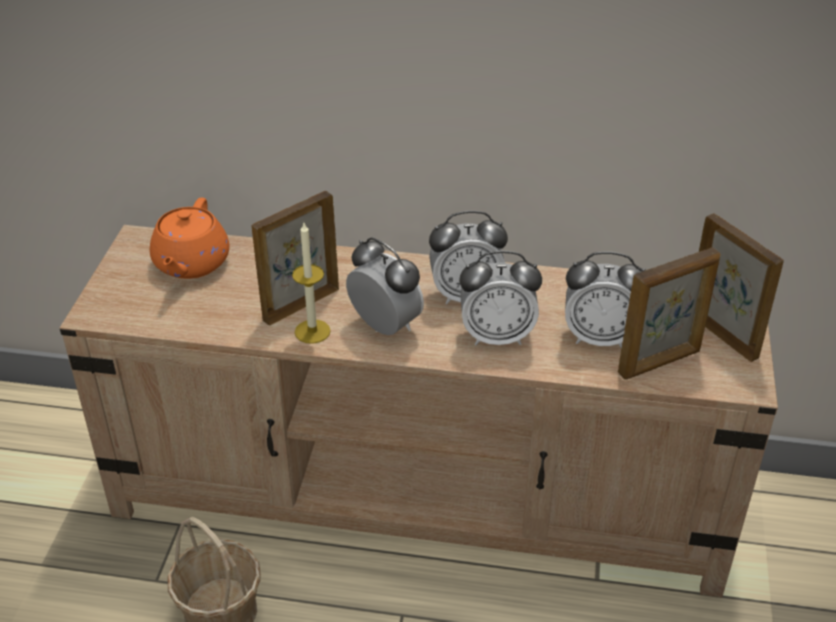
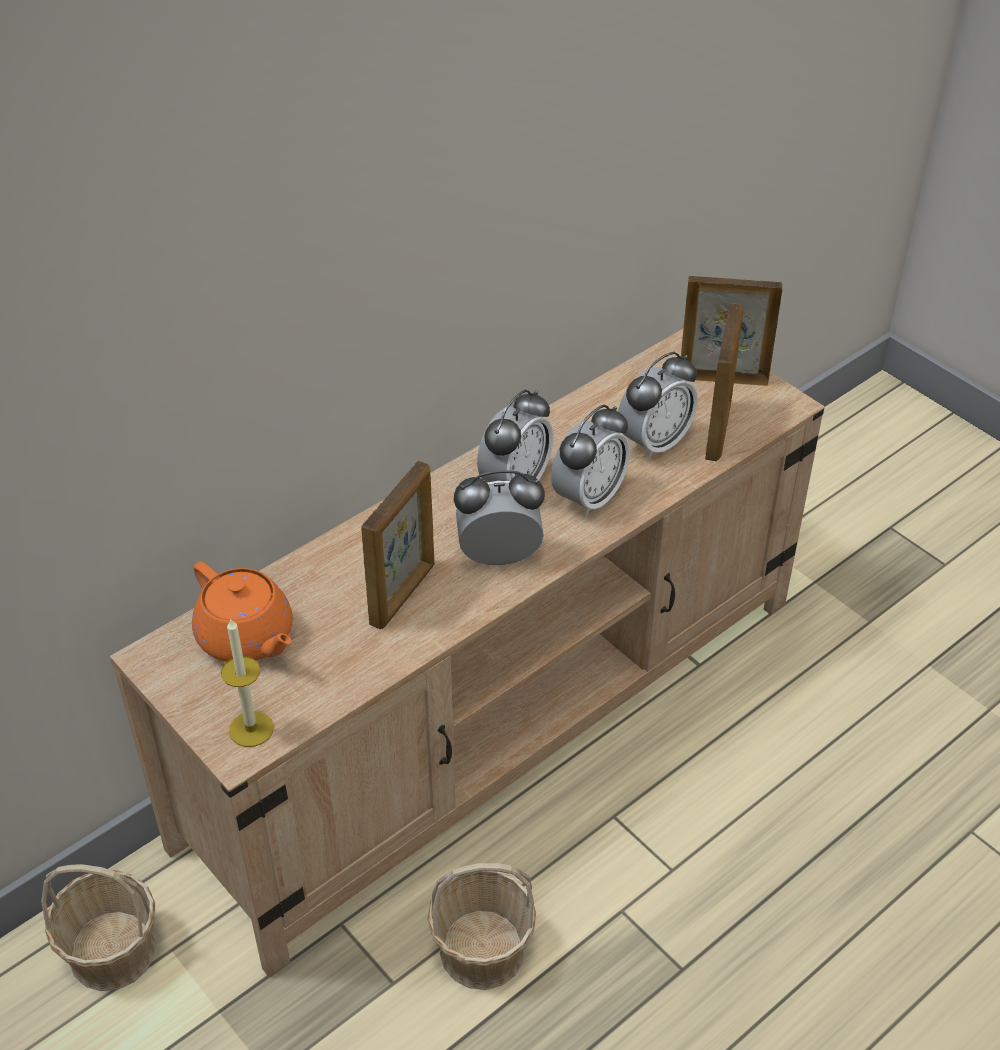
camera: 50 degrees left, 5 degrees up
(73, 435) = (112, 951): none -> basket
(300, 304) = (403, 594): picture frame -> picture frame turned 150 degrees counterclockwise
(312, 331) = (452, 607): candle -> candle (251, 729)

